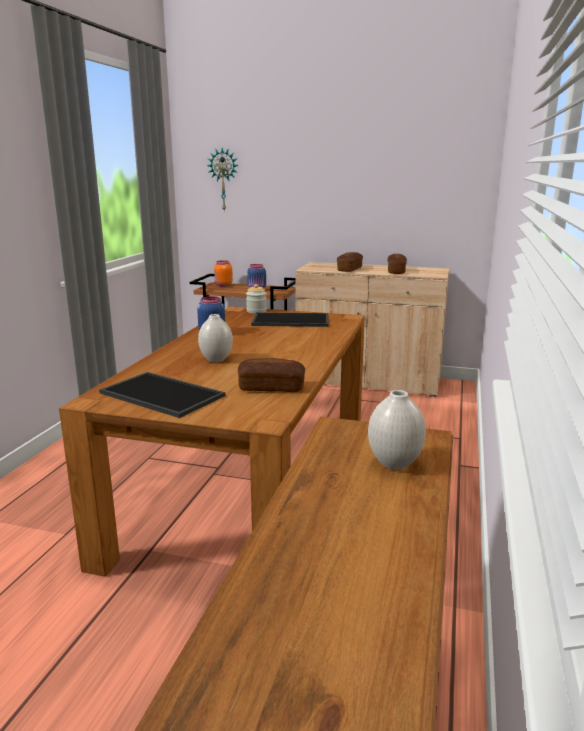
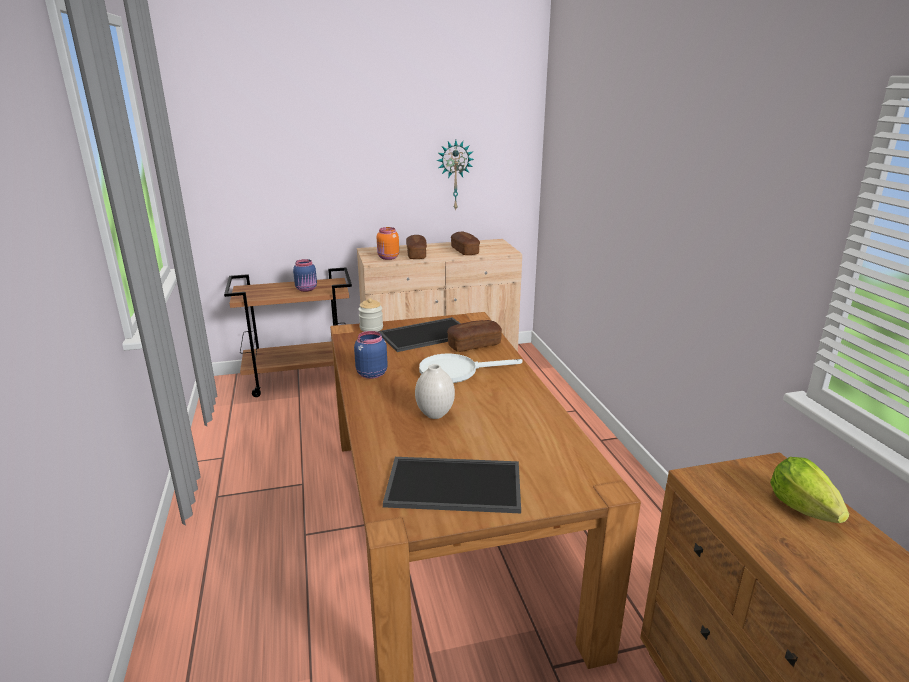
camera: 30 degrees left, 5 degrees up
(223, 285) = (256, 289): orange jar -> orange jar (388, 258)
(224, 179) = (237, 160): wall clock -> wall clock (454, 175)
(271, 388) = (544, 439): bread -> bread (474, 345)
(275, 342) = (456, 371): none -> white frying pan
(395, 463) = (802, 508): white vase -> lettuce

